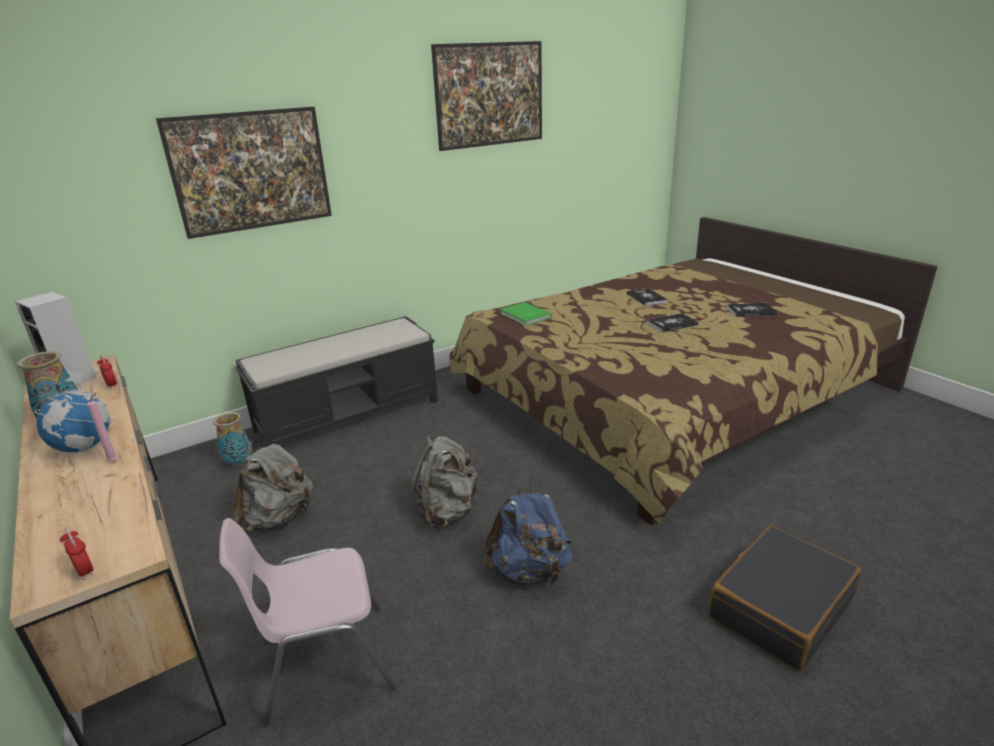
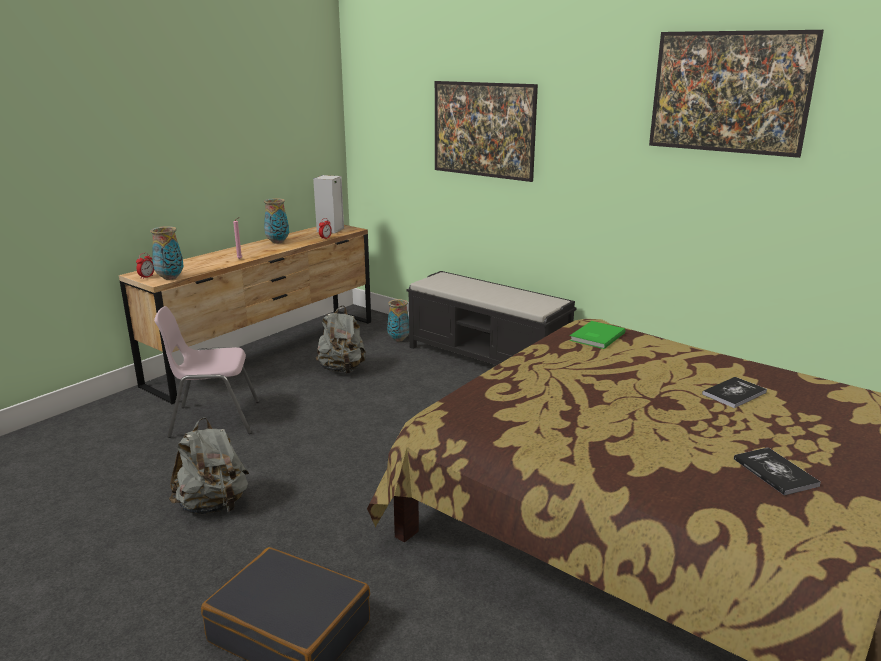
camera: 70 degrees right, 5 degrees down
(85, 446) = (254, 251): globe -> none
(133, 538) = (170, 278): none -> vase
(324, 663) = (213, 419): pink chair -> pink chair turned 60 degrees counterclockwise
(448, 511) = (375, 428): grey backpack -> grey backpack (213, 505)
(529, 571) = (311, 478): blue backpack -> none
(672, 324) = (654, 414): book -> none

